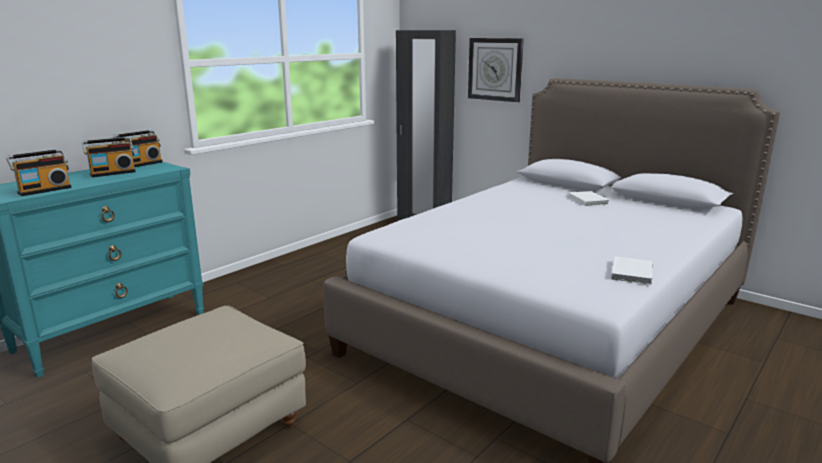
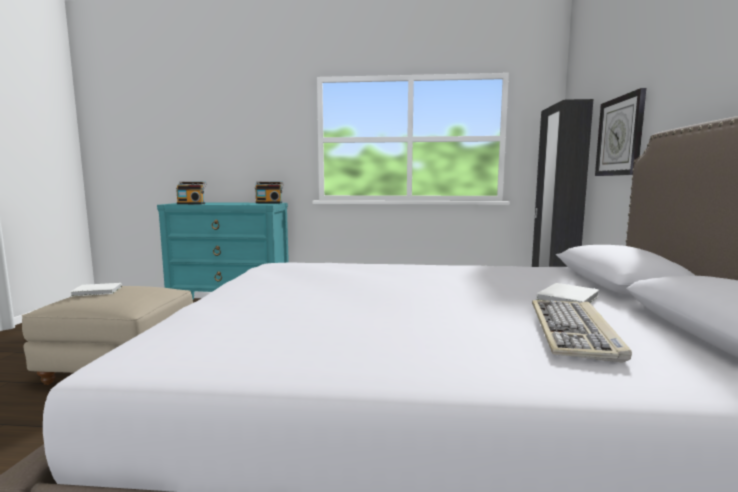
camera: 55 degrees right, 10 degrees down
(112, 173) = (241, 203): radio -> none
(632, 272) = (259, 361): white book -> white book (98, 291)
(640, 216) = (573, 332): none -> keyboard

